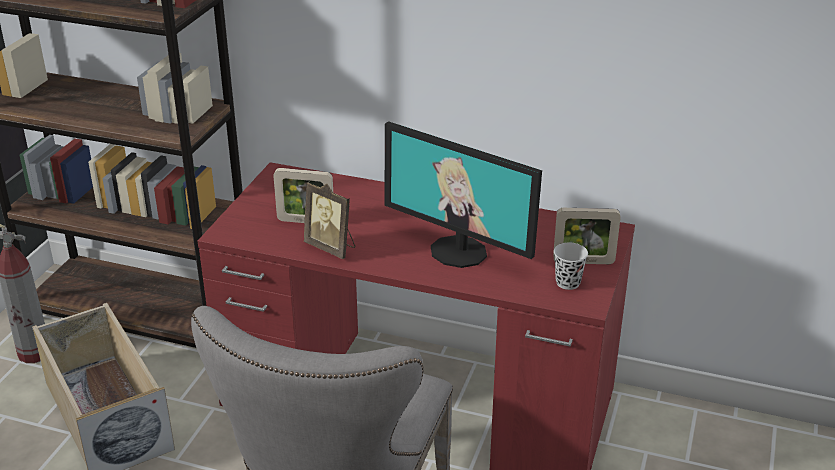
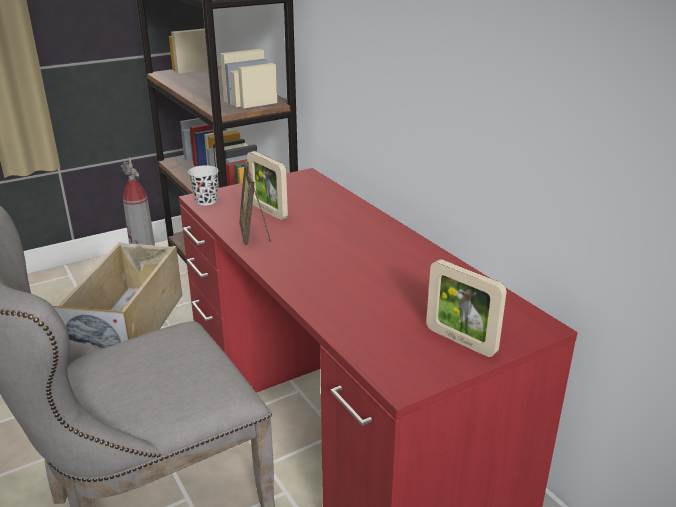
camera: 40 degrees right, 5 degrees down
(459, 251) = (351, 279): monitor -> none
(568, 283) = (412, 353): black cup -> black cup (206, 201)

